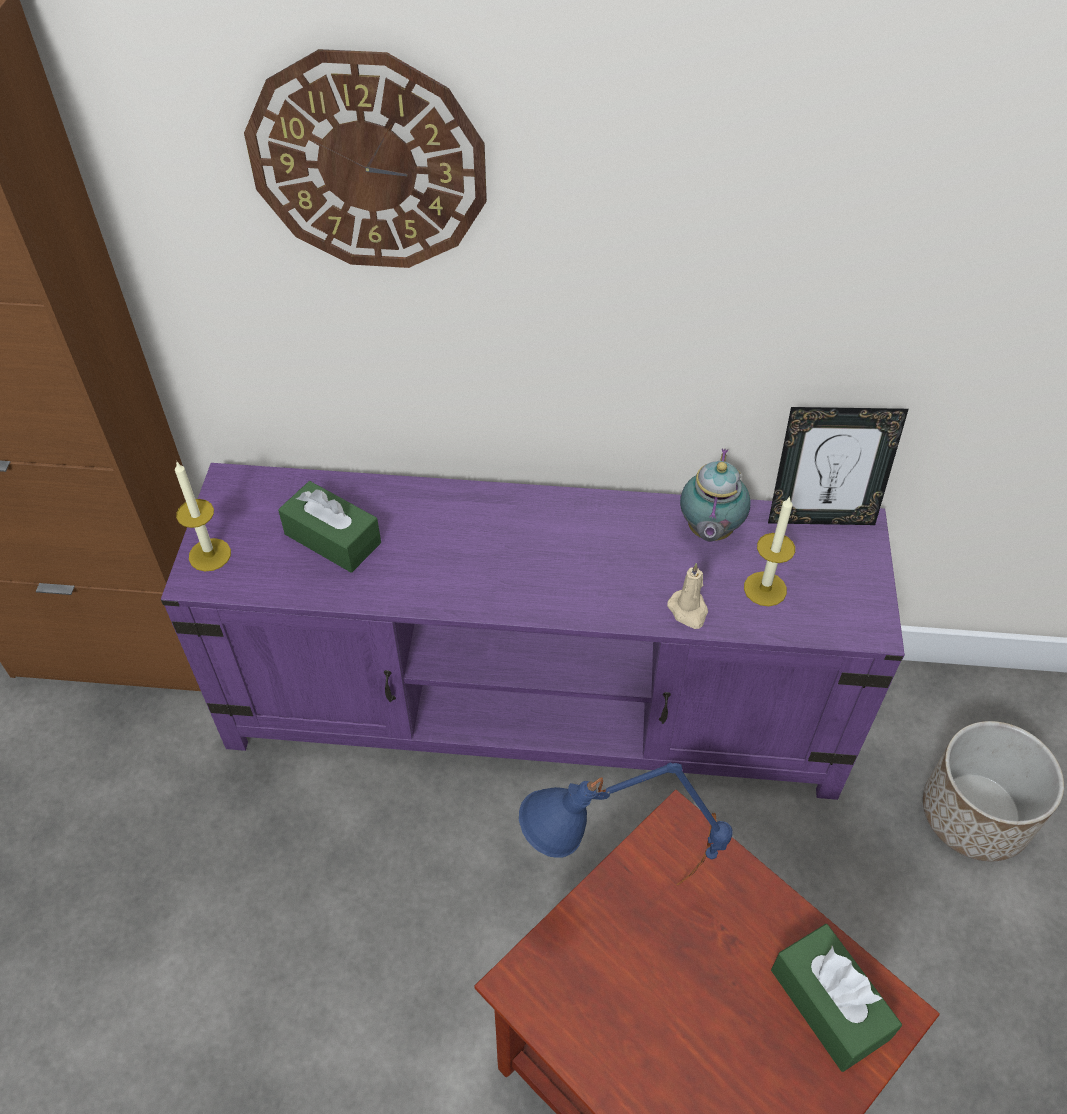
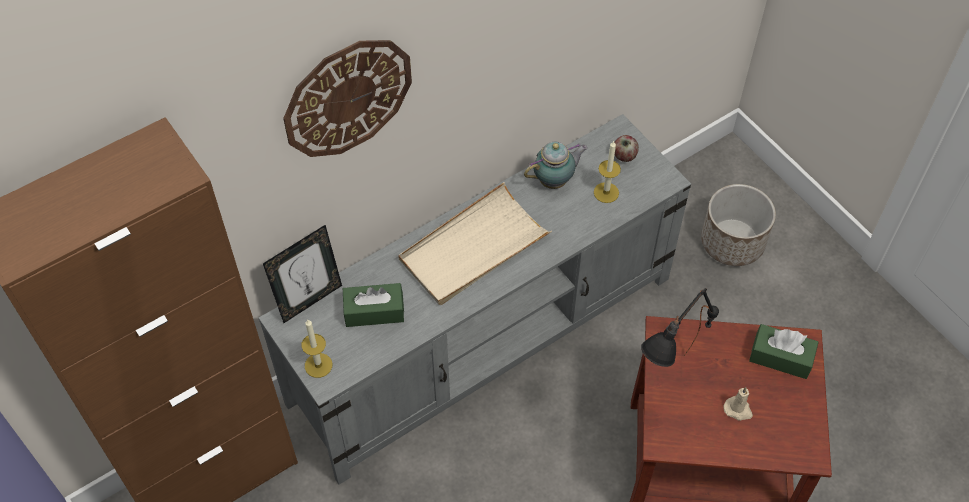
camera: 40 degrees left, 5 degrees up
(522, 545) = (473, 248): none -> beige tray
(536, 707) = (484, 339): purple tv stand -> grey tv stand
(616, 910) = (670, 385): blue table lamp -> black table lamp
(688, 611) = (582, 227): beige candle -> beige candle (738, 410)
(708, 532) = (555, 181): teapot -> teapot turned 90 degrees counterclockwise
(820, 517) = (598, 138): picture frame -> picture frame (309, 300)
(835, 560) = (624, 156): none -> apple

